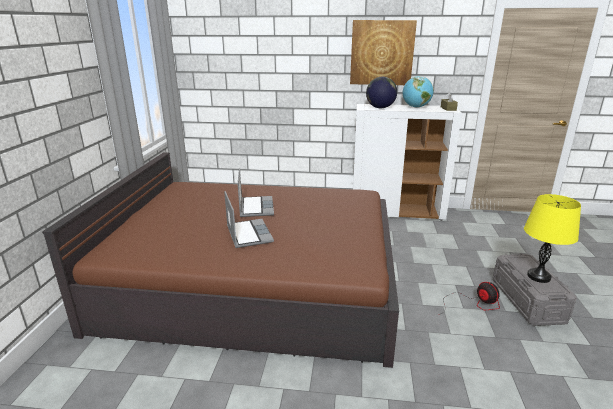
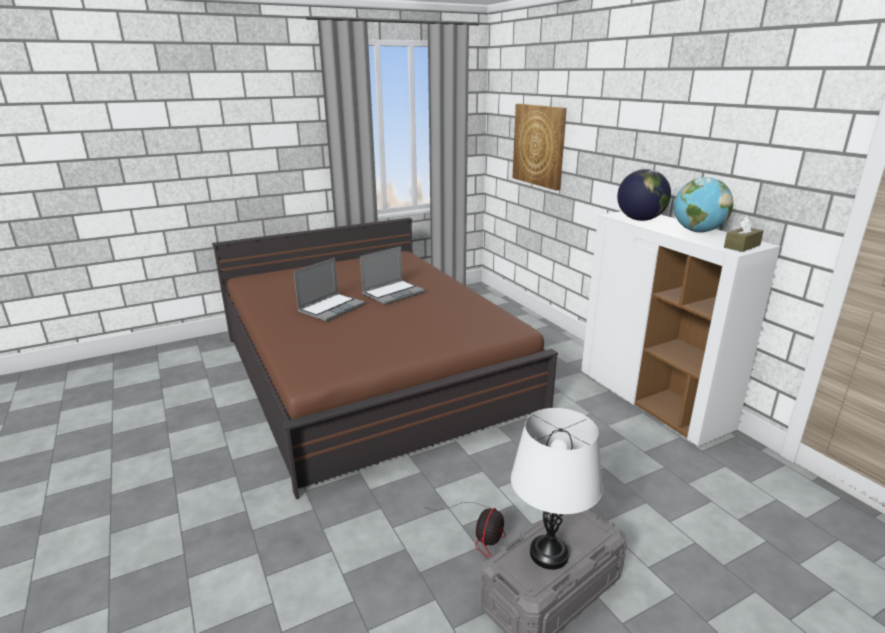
camera: 55 degrees right, 0 degrees up
(382, 53) = (682, 131): picture -> picture (539, 145)
(538, 276) = (549, 554): yellow table lamp -> white table lamp

